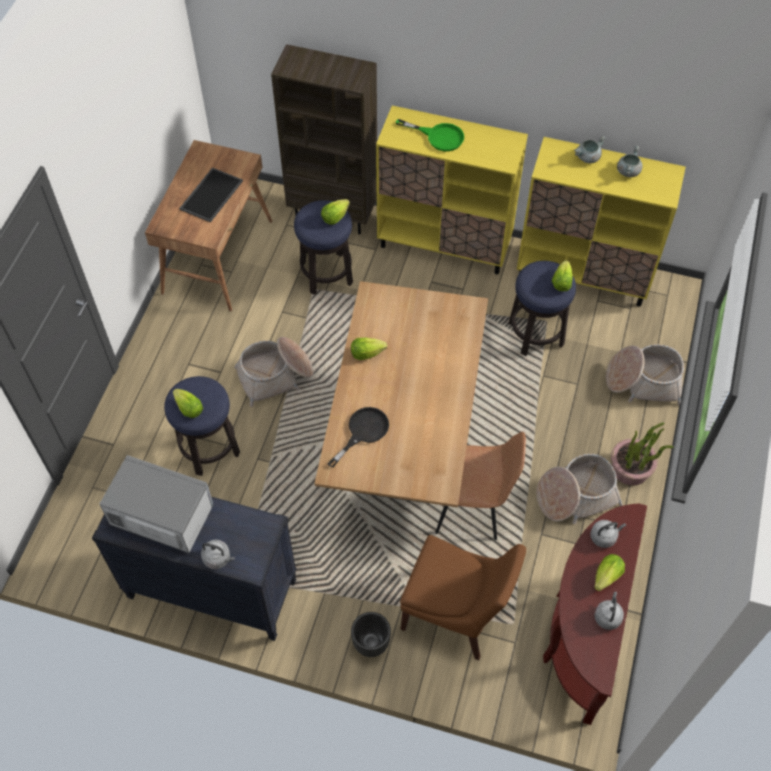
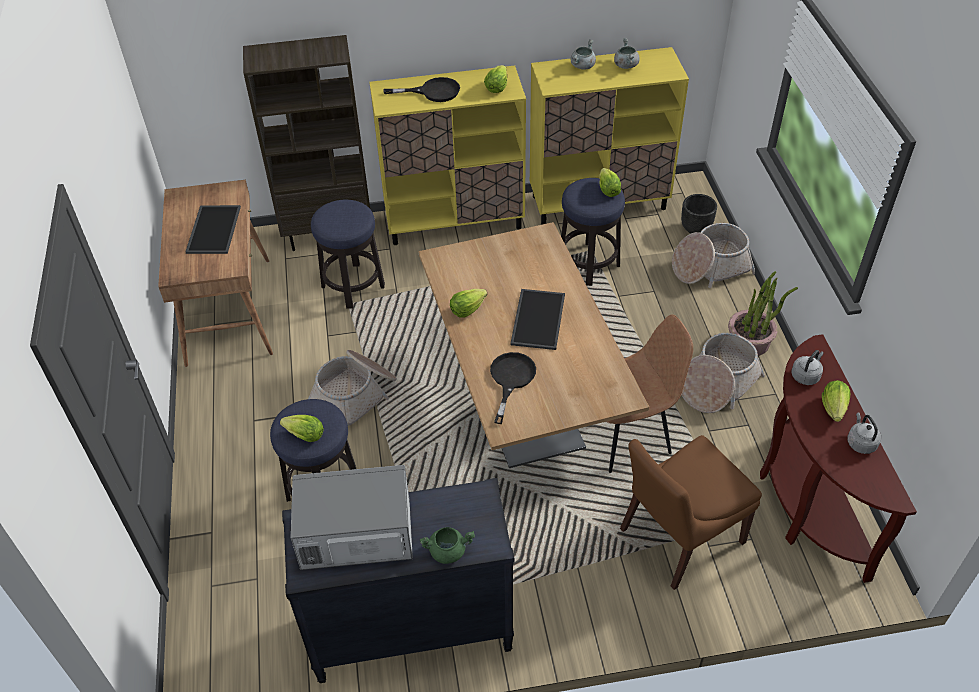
camera: 25 degrees left, 10 degrees down
(218, 558) = (448, 551): grey kettle -> green cooking pot
(335, 217) = (353, 211): lettuce -> lettuce (497, 87)
(371, 643) = (613, 605): black planter -> black planter (696, 229)
(417, 385) = (537, 318): none -> tray
(438, 136) = (433, 92): green frying pan -> black frying pan
(456, 613) = (678, 538): brown chair -> brown chair turned 150 degrees clockwise

